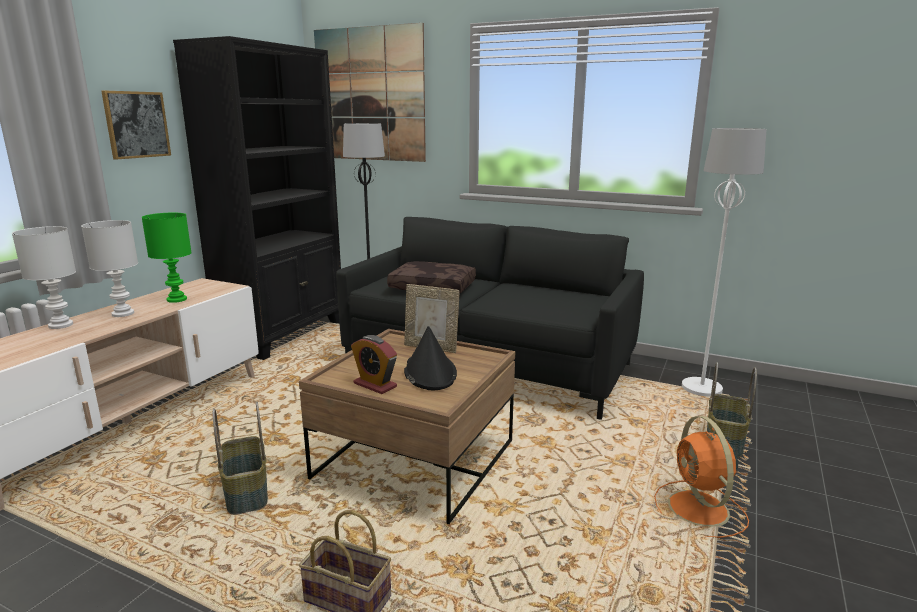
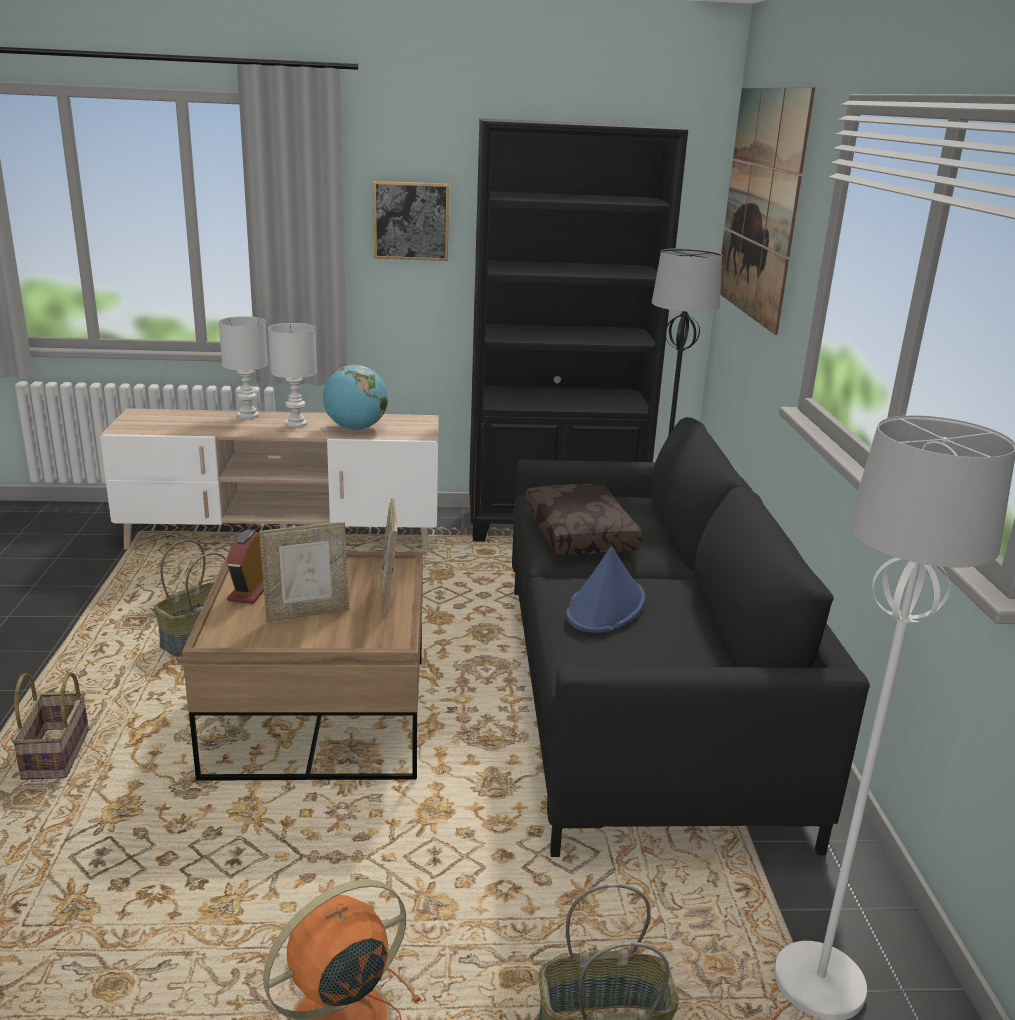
camera: 60 degrees right, 5 degrees up
(177, 300) = (356, 428): green table lamp -> globe
(429, 372) = (307, 612): black hat -> picture frame
(523, 299) = (605, 607): none -> blue hat

